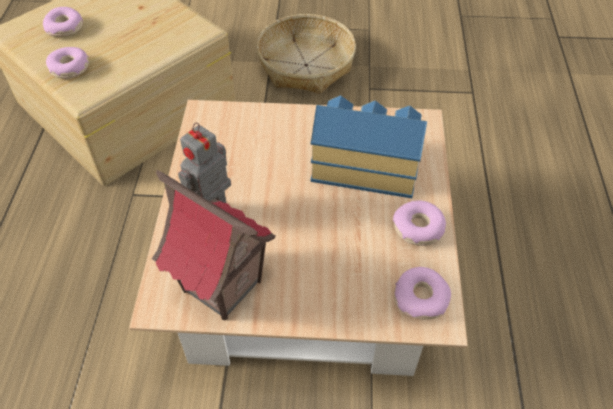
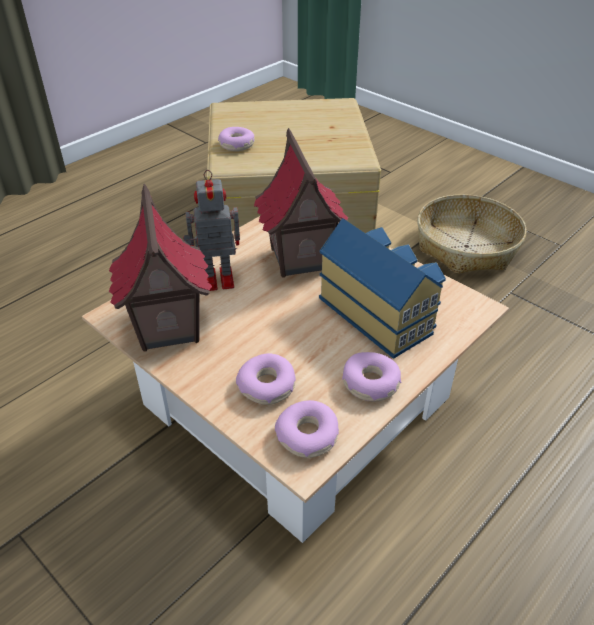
camera: 40 degrees right, 10 degrees down
(65, 28) = (263, 119): donut -> donut (267, 386)
(258, 156) = (299, 259): none -> toy house

